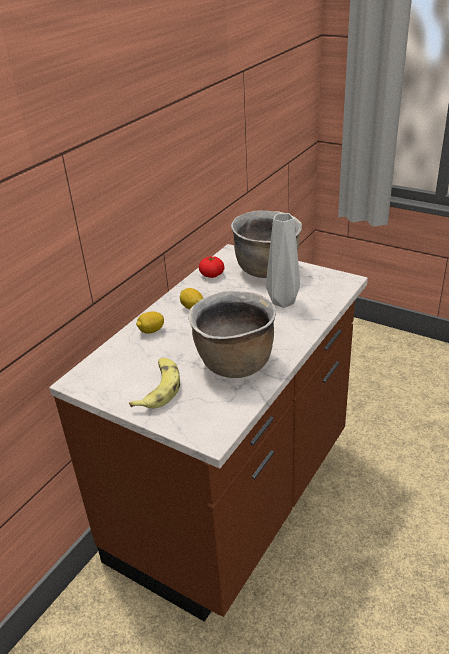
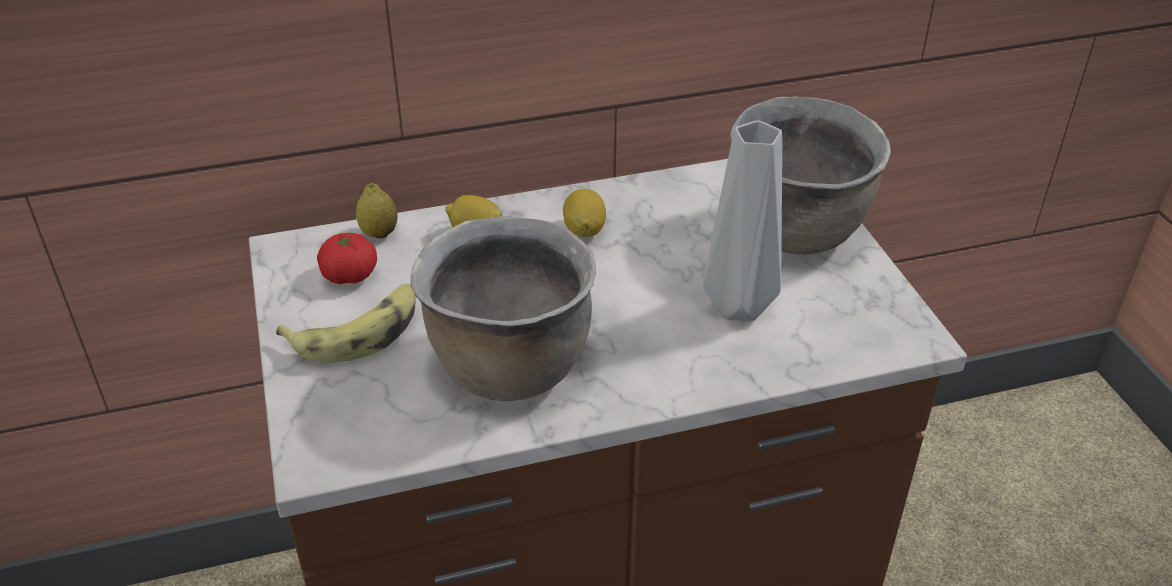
camera: 40 degrees right, 5 degrees up
(110, 353) = (379, 233): none -> lemon
(212, 275) = (693, 190): tomato -> tomato (350, 275)

